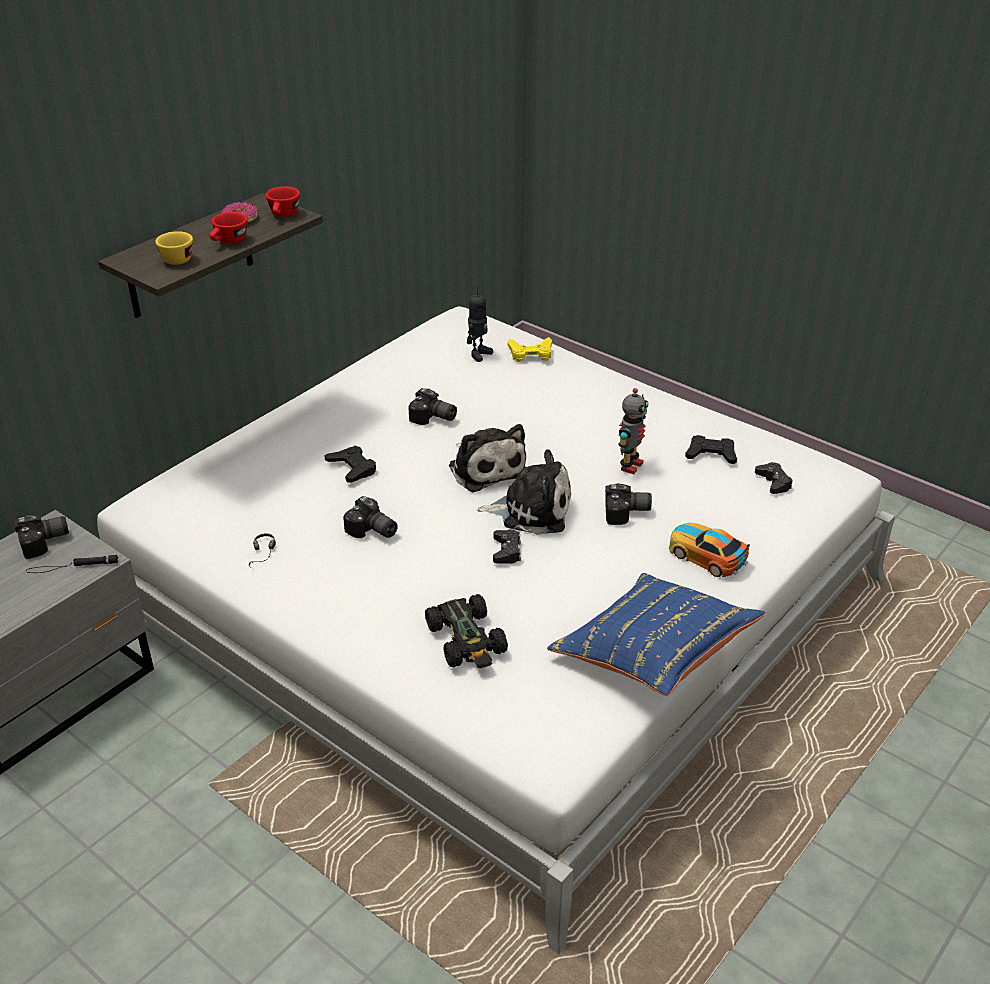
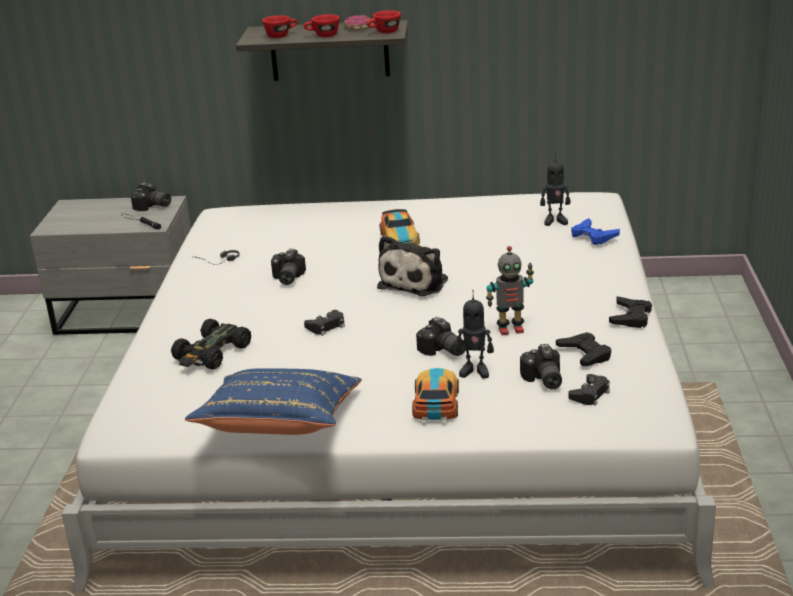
camera: 55 degrees right, 10 degrees down
(178, 258) = (281, 35): yellow cup -> red cup
(352, 468) = (348, 245): black game controller -> black game controller (631, 317)
(387, 437) = (399, 239): none -> toy car
(433, 418) = (446, 242): camera -> camera (542, 380)
(530, 353) = (593, 236): yellow game controller -> blue game controller
(531, 510) = (389, 316): plush toy -> none
(677, 514) = (475, 371): none -> toy robot

